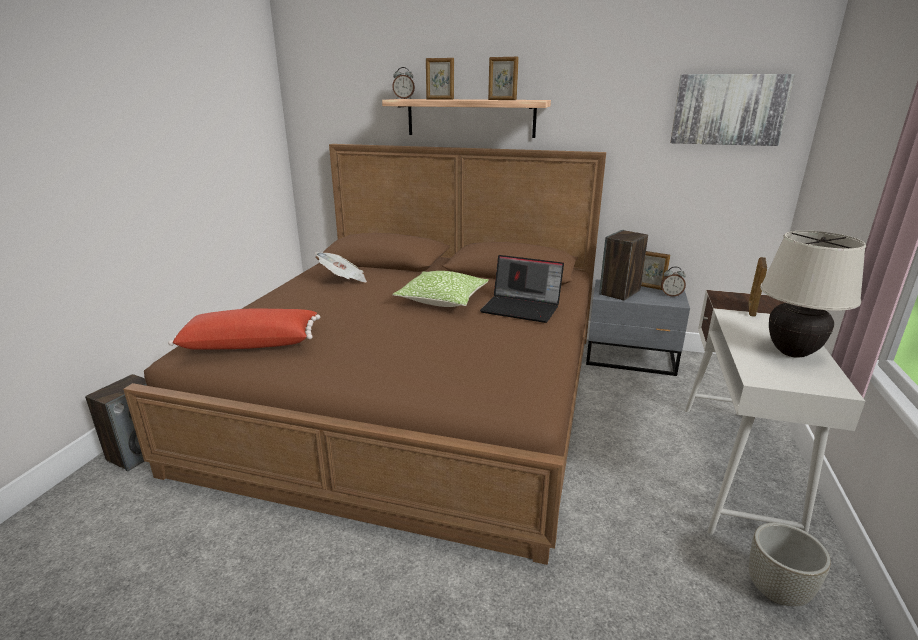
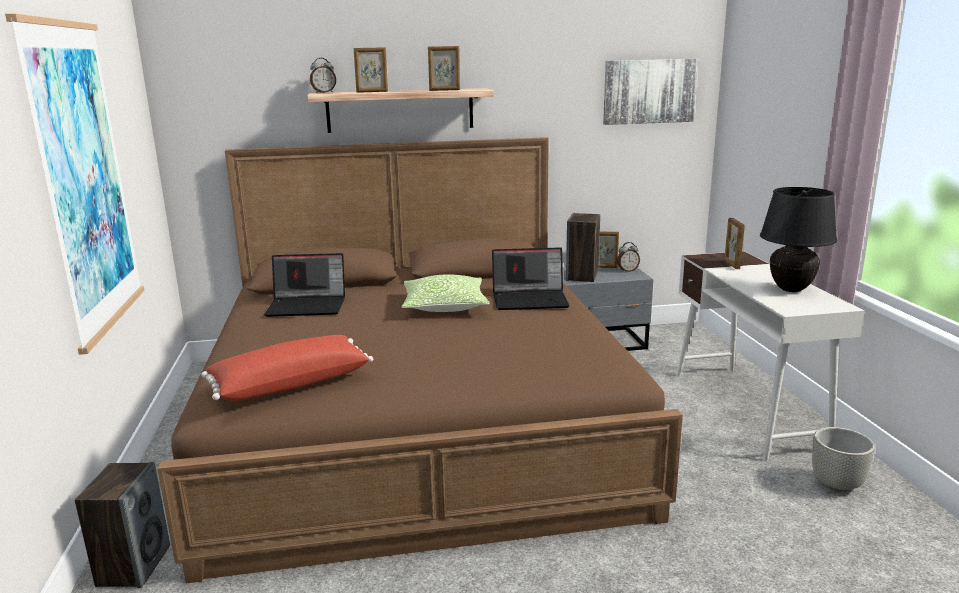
camera: 25 degrees left, 5 degrees down
(166, 157) = (84, 179): none -> picture
(344, 280) = (308, 306): newspaper -> laptop
(791, 353) = (790, 289): beige table lamp -> black table lamp

